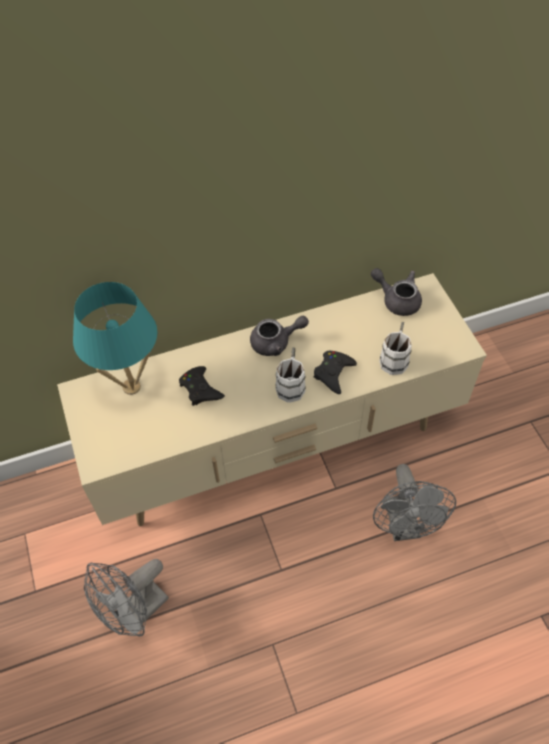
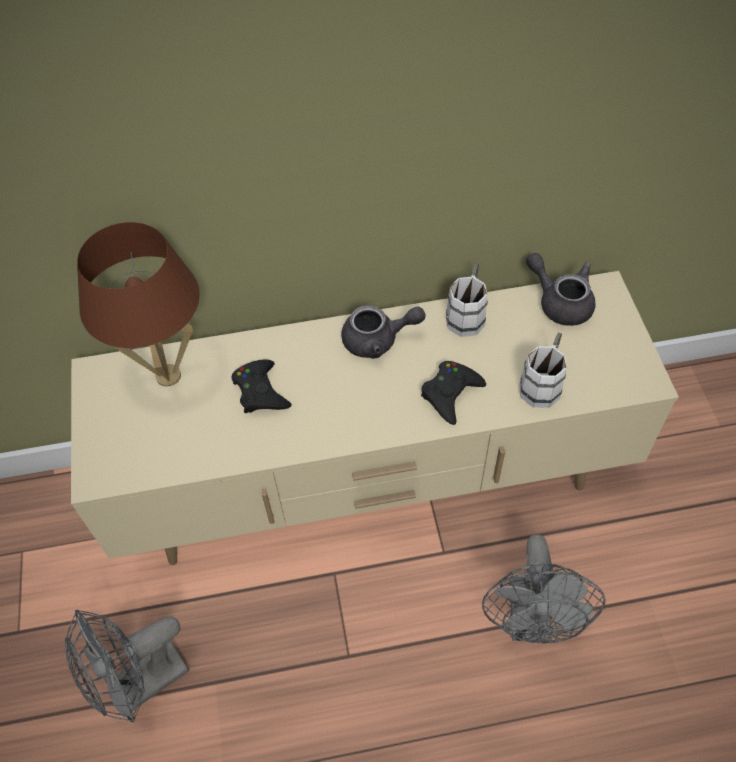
camera: 10 degrees right, 0 degrees up
(131, 387) = (168, 376): turquoise table lamp -> brown table lamp
(291, 383) = (388, 400): white mug -> white mug (467, 314)

